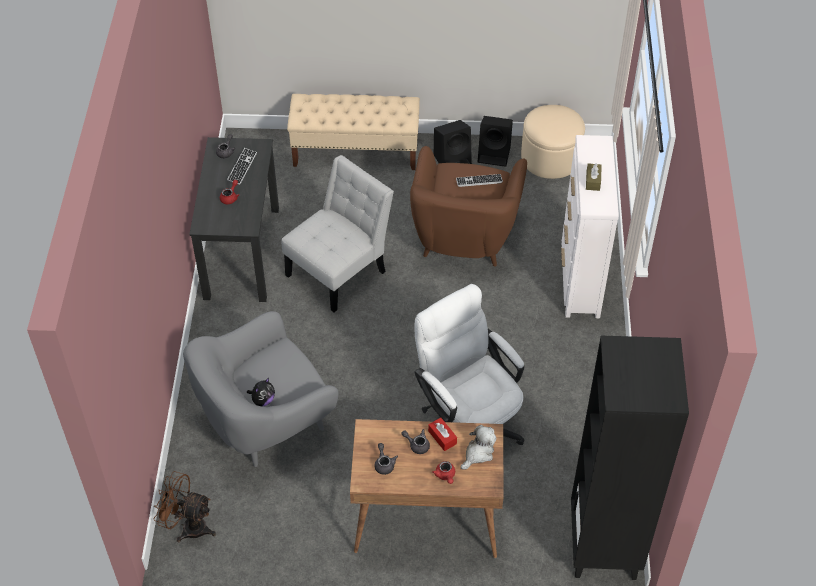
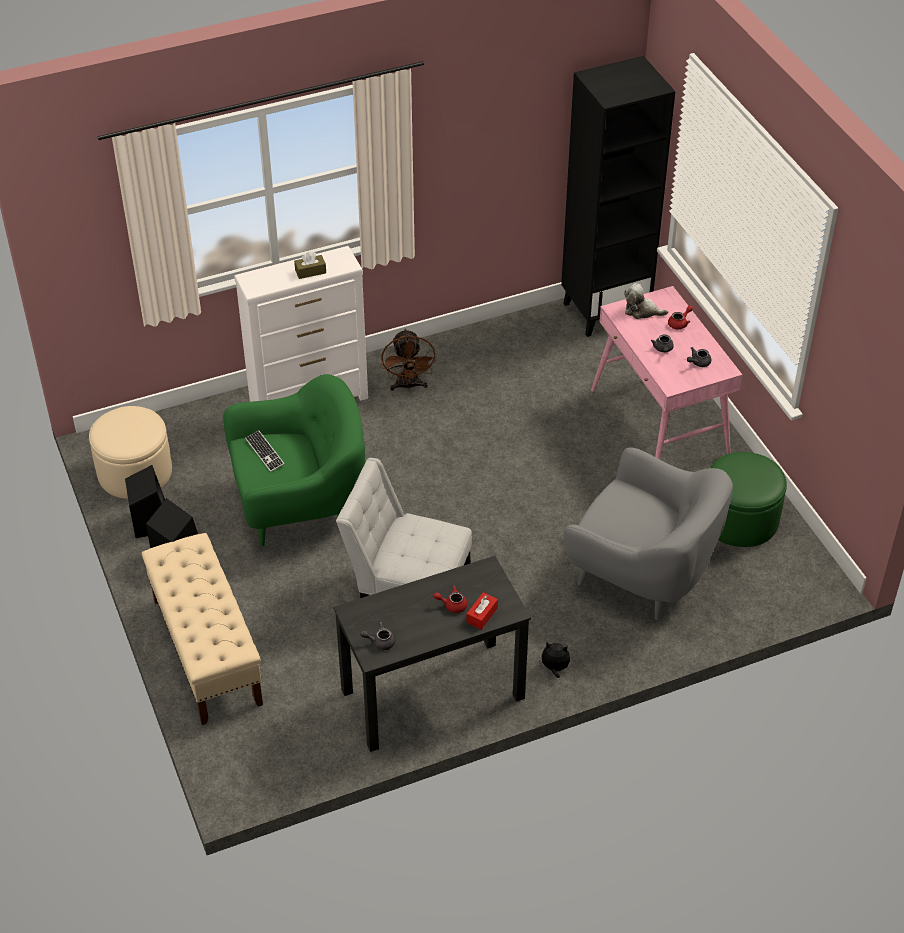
camera: 115 degrees left, 5 degrees down
(188, 526) = (796, 581): brown fan -> brown fan (408, 386)
(242, 167) = (397, 615): keyboard -> none
(263, 400) = (663, 518): plush toy -> plush toy (554, 668)
(278, 520) = (740, 519): none -> green ottoman
(425, 517) = (660, 423): brown desk -> pink desk
(442, 437) = (643, 337): red tissue box -> red tissue box (482, 615)
(464, 237) = (299, 505): brown armchair -> green armchair
(468, 421) = (538, 427): white office chair -> none

